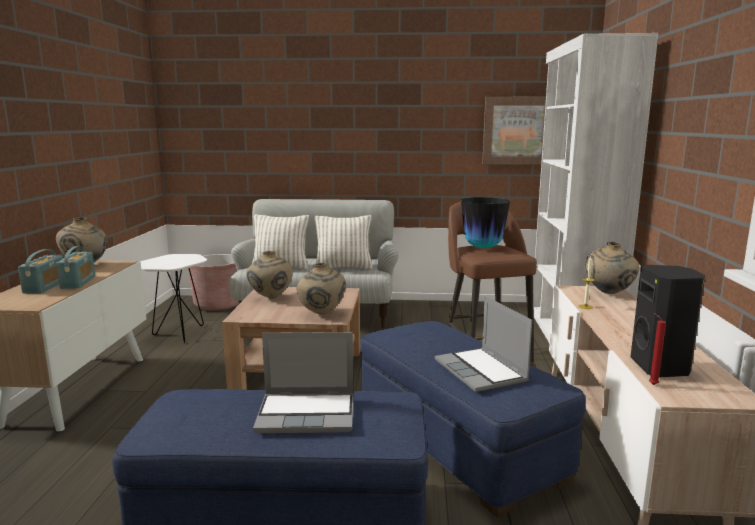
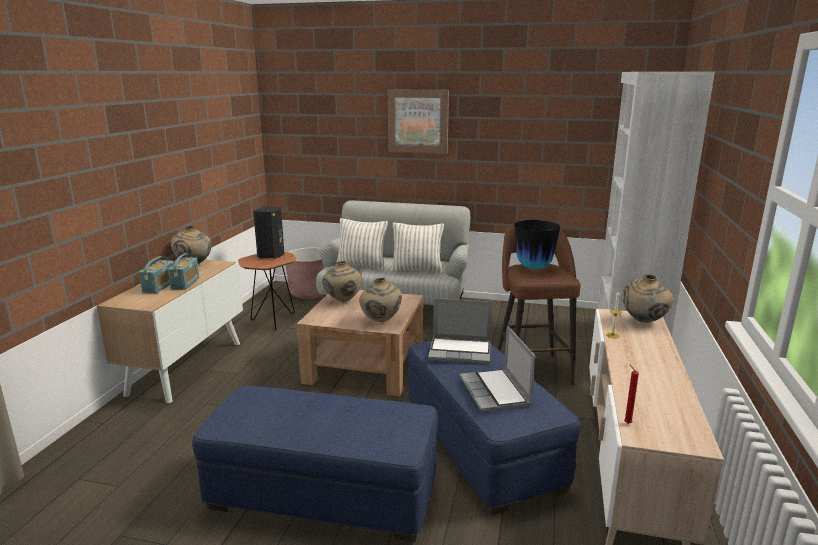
camera: 10 degrees right, 5 degrees up
(179, 335) = (272, 321): white side table -> brown side table
(308, 414) = (339, 418): laptop -> laptop (461, 351)
(516, 130) = (593, 144): picture -> picture (418, 121)
(661, 368) = (645, 407): black speaker -> black speaker (271, 255)

